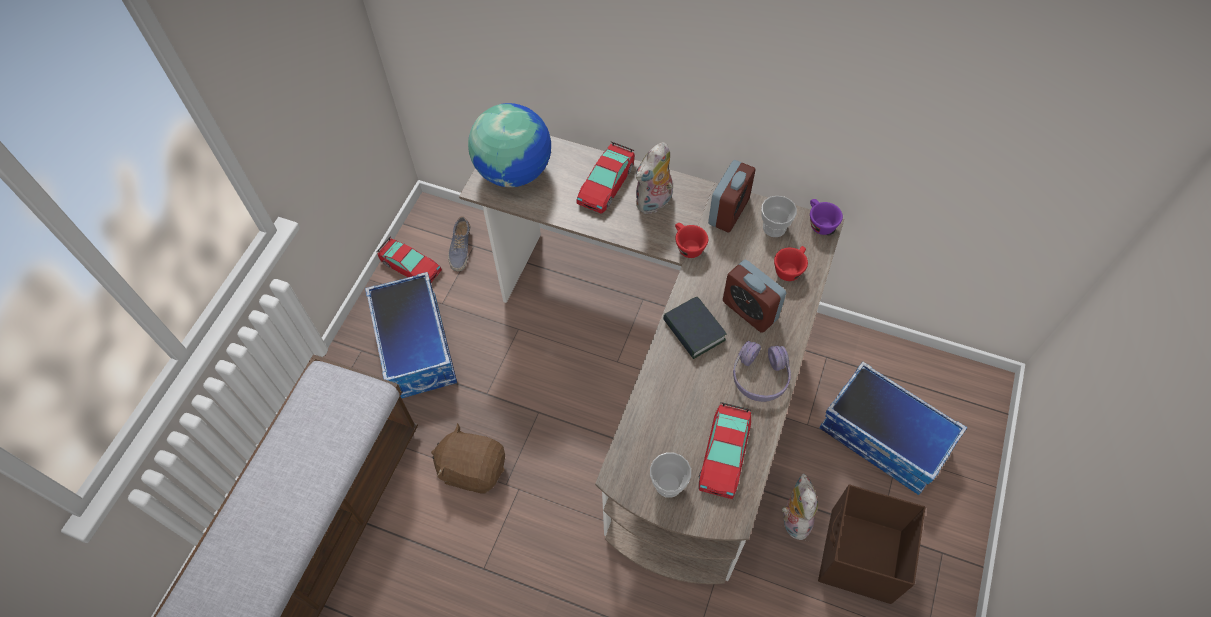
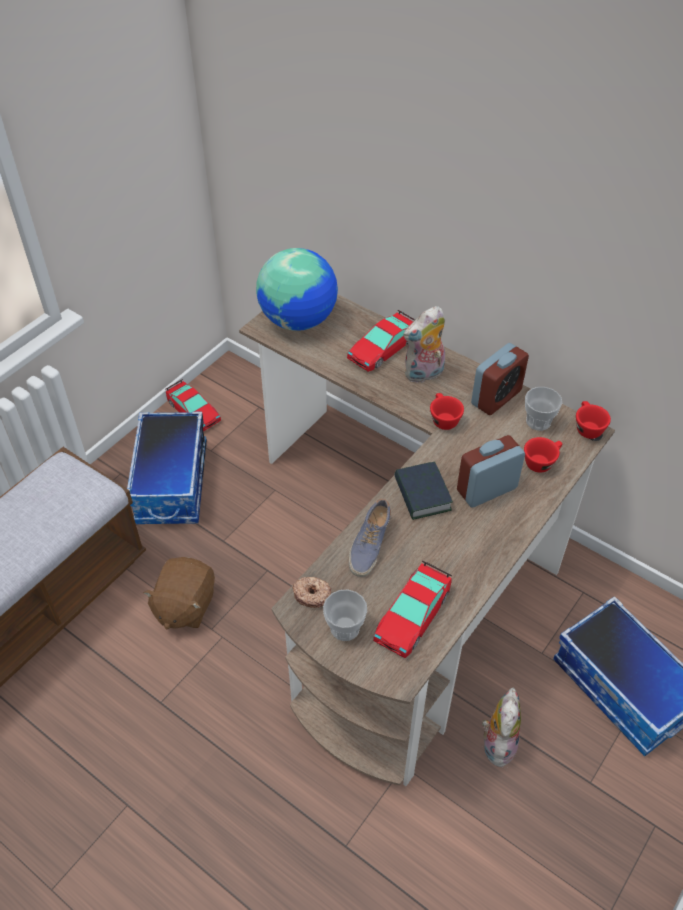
camera: 15 degrees right, 10 degrees down
(460, 249) = (245, 406): shoe -> shoe (369, 544)
(472, 468) = (184, 605): brown plush toy -> brown plush toy turned 105 degrees counterclockwise
(627, 459) = (312, 594): none -> donut
(750, 310) = (486, 489): alarm clock -> alarm clock turned 90 degrees clockwise
(760, 377) = (475, 552): purple headphones -> none
(819, 223) = (586, 427): purple cup -> red cup
(859, 557) = (558, 803): brown storage box -> none

